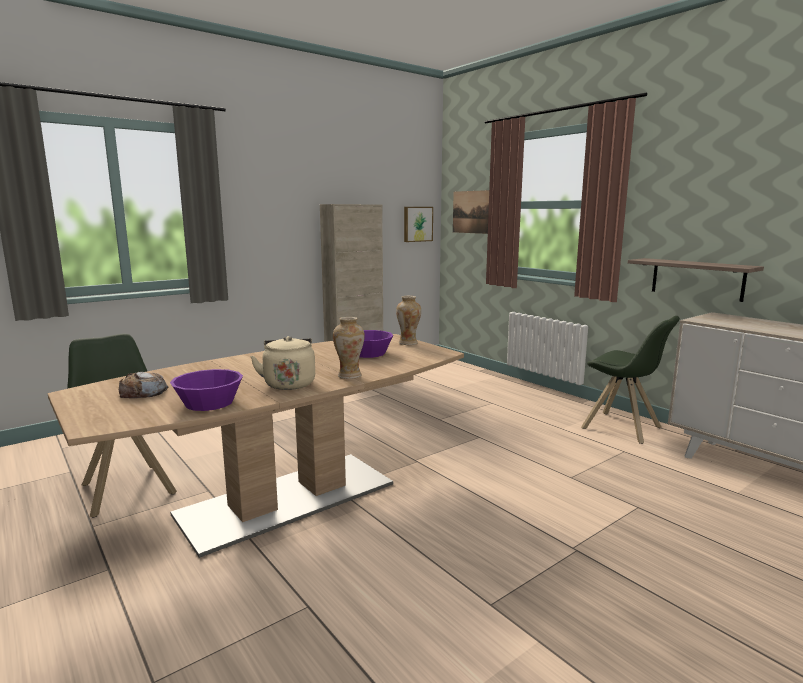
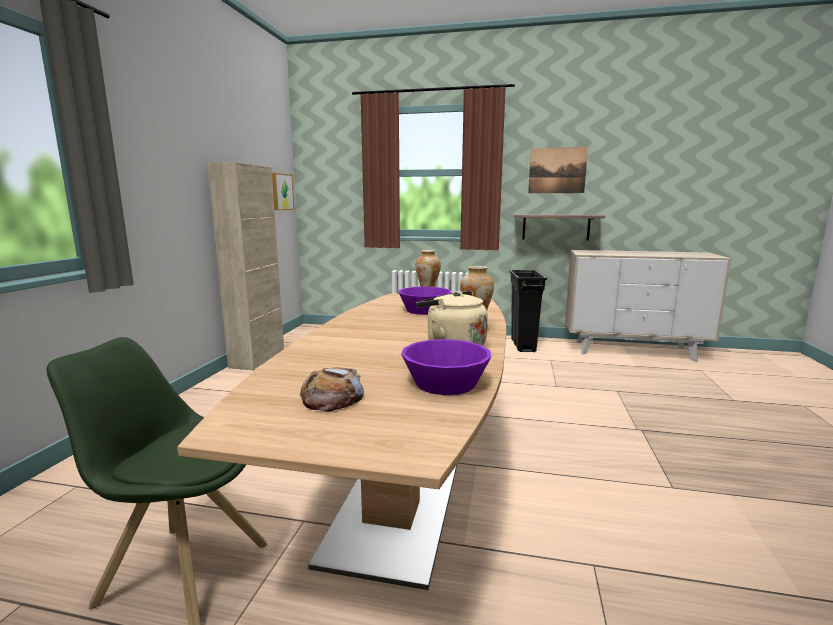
camera: 40 degrees left, 0 degrees up
(471, 212) = (335, 180): picture -> picture (557, 170)
(622, 427) = (523, 346): green chair -> black trash can

